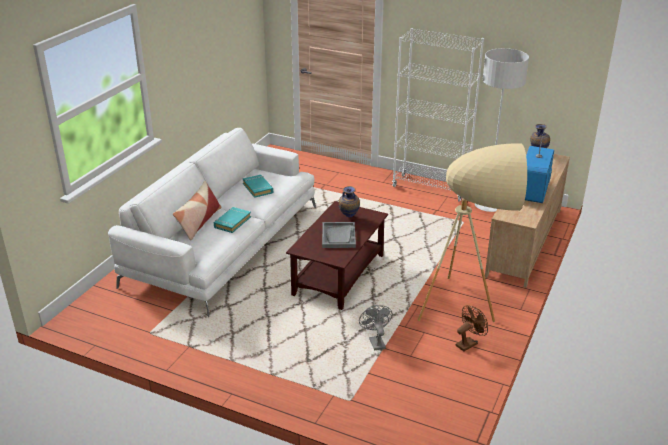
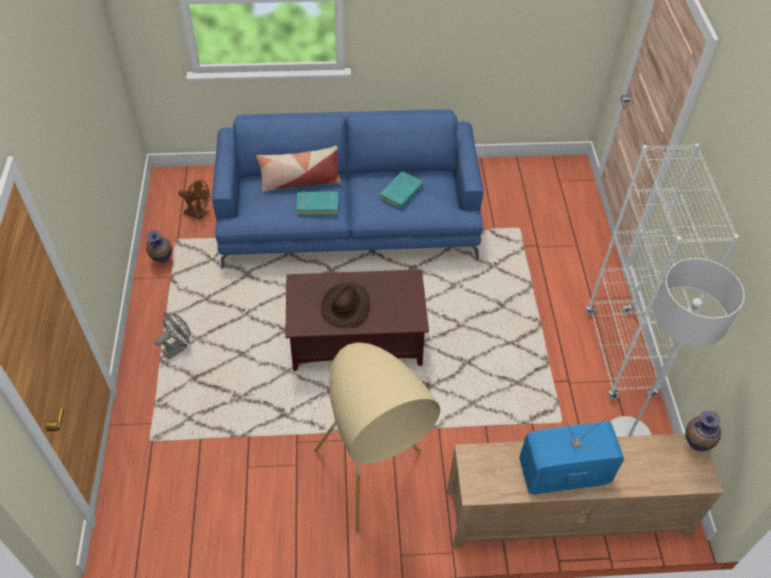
camera: 60 degrees right, 20 degrees up
(223, 244) = (349, 219): white sofa -> blue sofa
(338, 236) = (345, 305): grey tray -> brown hat
(348, 217) = (392, 297): vase -> vase (162, 260)
(375, 341) = (255, 424): grey fan -> grey fan (178, 347)
(468, 343) = (299, 518): brown fan -> brown fan (198, 214)

